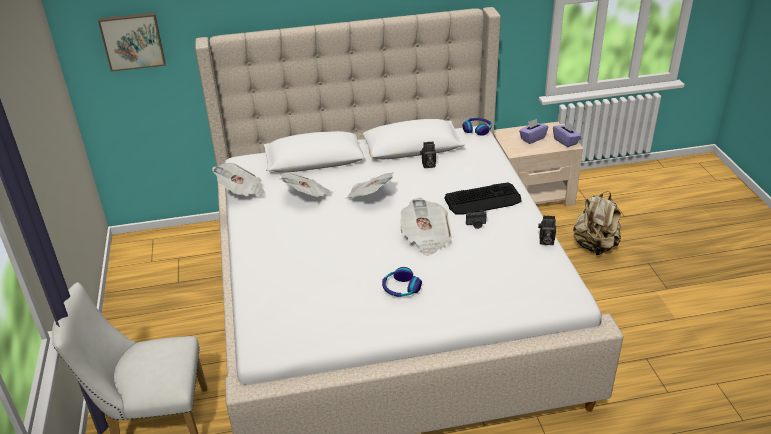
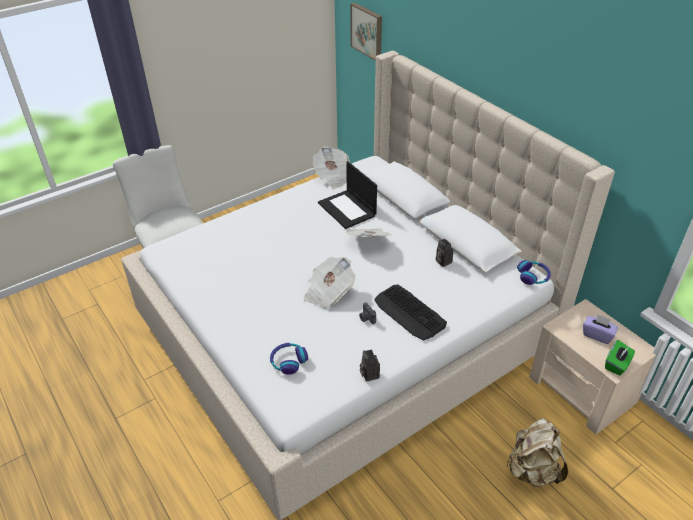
camera: 65 degrees right, 5 degrees up
(307, 196) = (347, 209): newspaper -> laptop
(401, 288) = (254, 297): headphones -> headphones (288, 361)
(565, 141) = (617, 364): purple tissue box -> green tissue box

